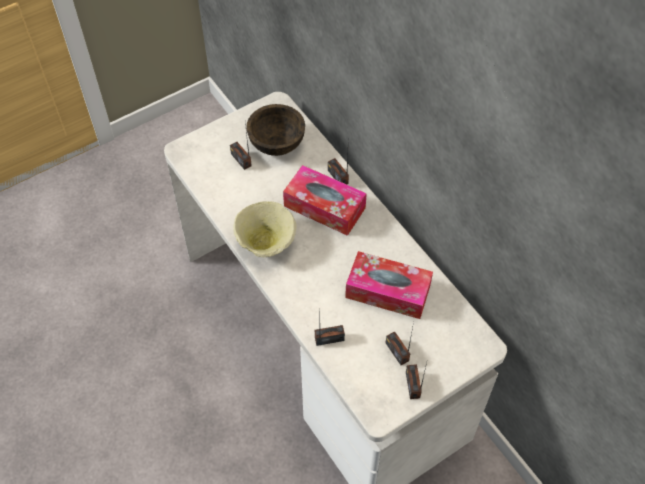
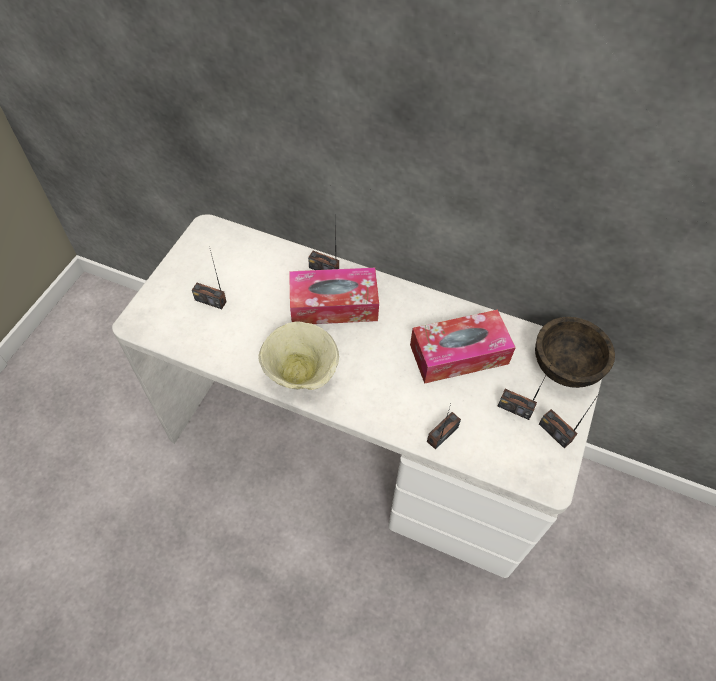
camera: 35 degrees left, 0 degrees up
(276, 143) = (235, 266): brown bowl -> brown bowl (564, 366)

